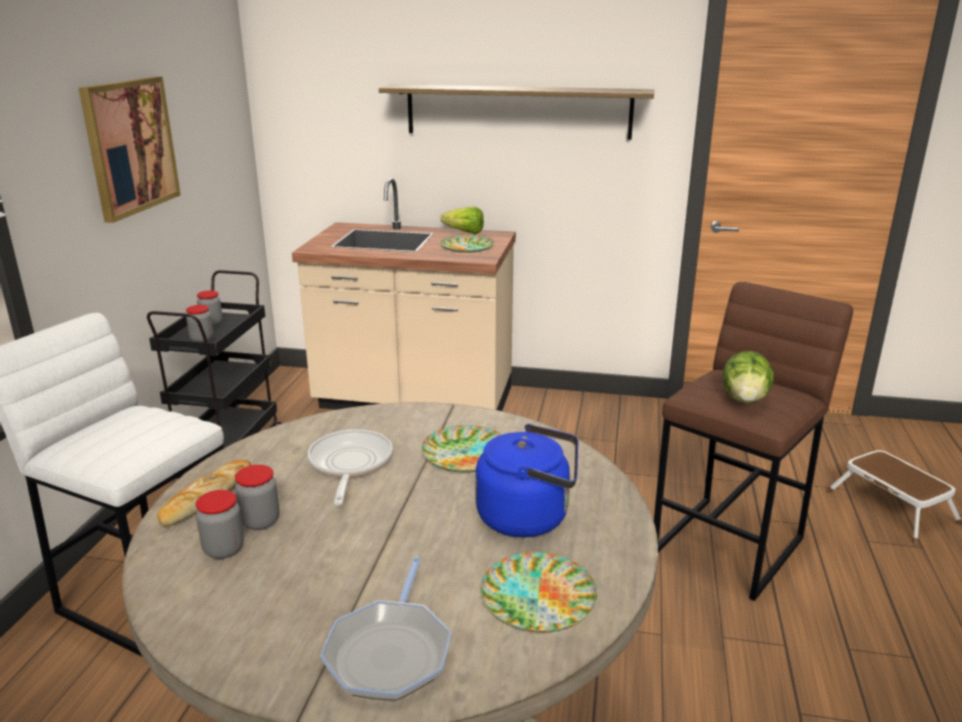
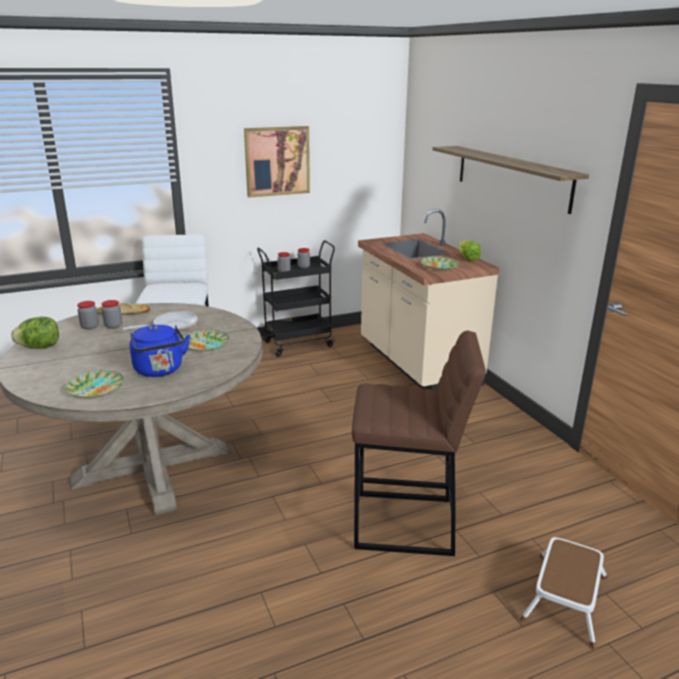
camera: 55 degrees right, 0 degrees up
(390, 652) = (43, 371): frying pan -> none
(744, 399) = (384, 403): lettuce -> lettuce (40, 347)

